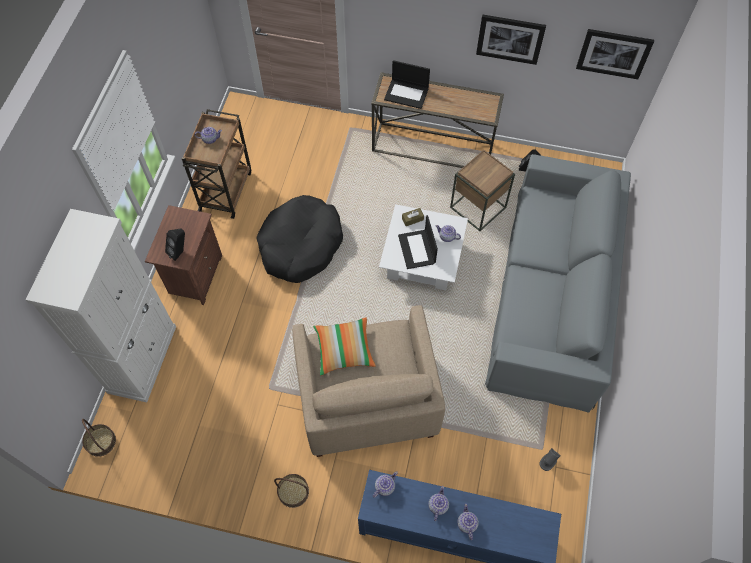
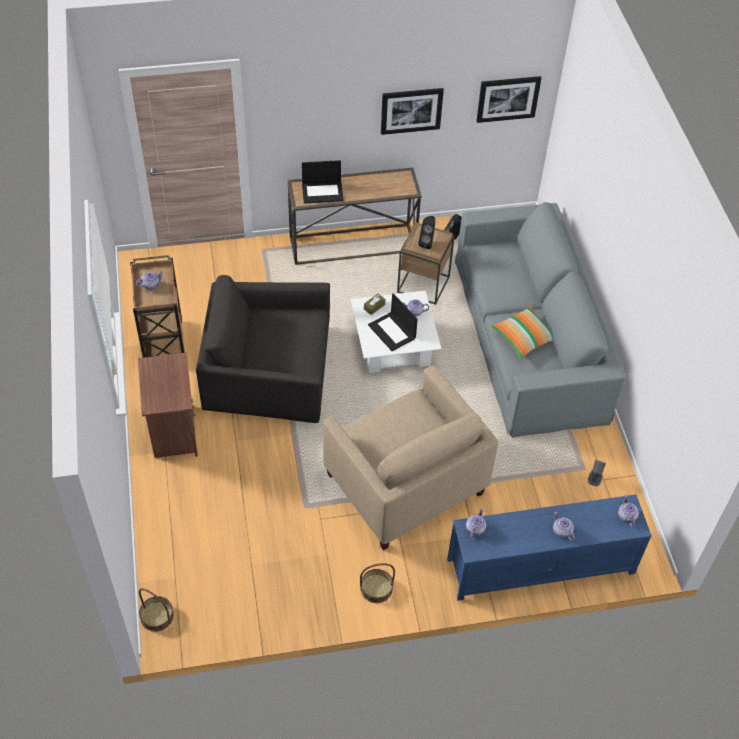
camera: 25 degrees left, 10 degrees down
(142, 359) = (160, 526): white cabinet -> none
(180, 252) = (173, 395): black speaker -> black speaker (427, 242)
(300, 245) = (268, 371): black dog bed -> black armchair
(344, 350) = (376, 431): pillow -> pillow (524, 338)
(437, 506) = (529, 527): teapot -> teapot (626, 517)

